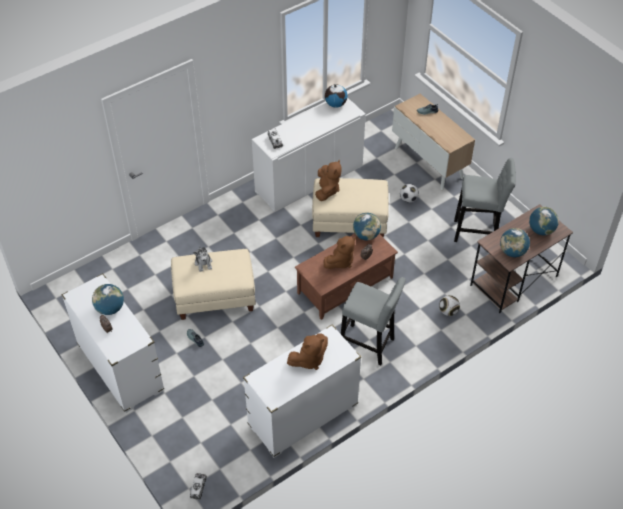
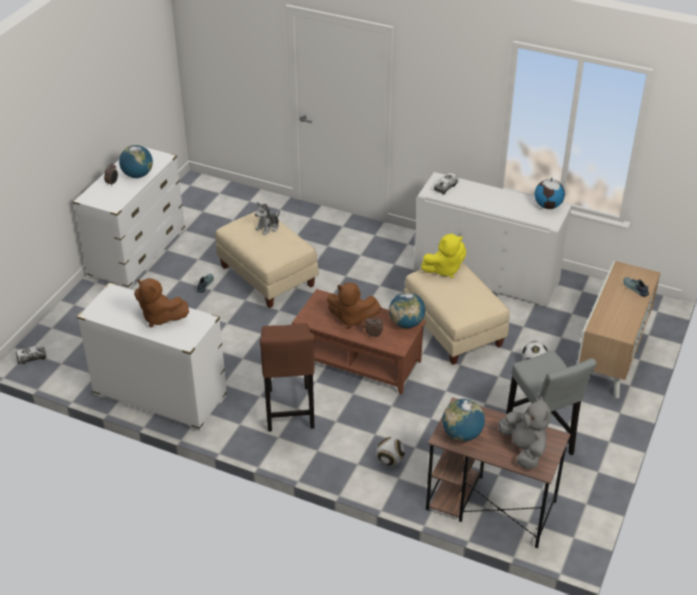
camera: 60 degrees right, 10 degrees down
(327, 190) = (444, 269): brown plush toy -> yellow plush toy
(369, 345) = (289, 411): grey stool -> brown stool
(541, 230) = (524, 449): globe -> grey plush toy

